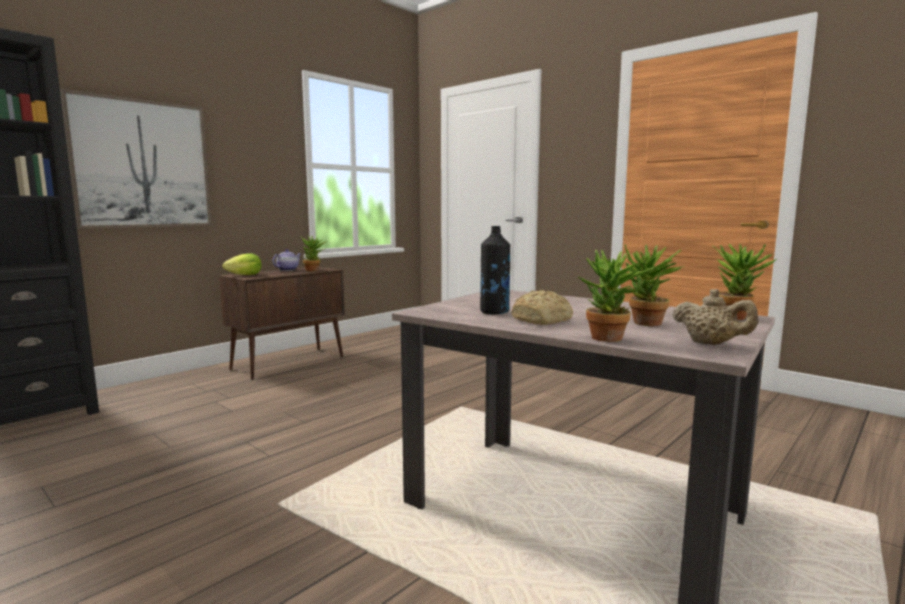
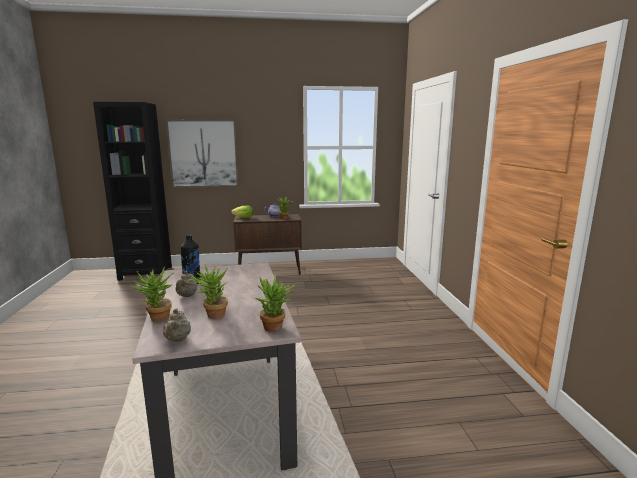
camera: 40 degrees right, 5 degrees up
(543, 320) = (187, 296): bread -> beige teapot

